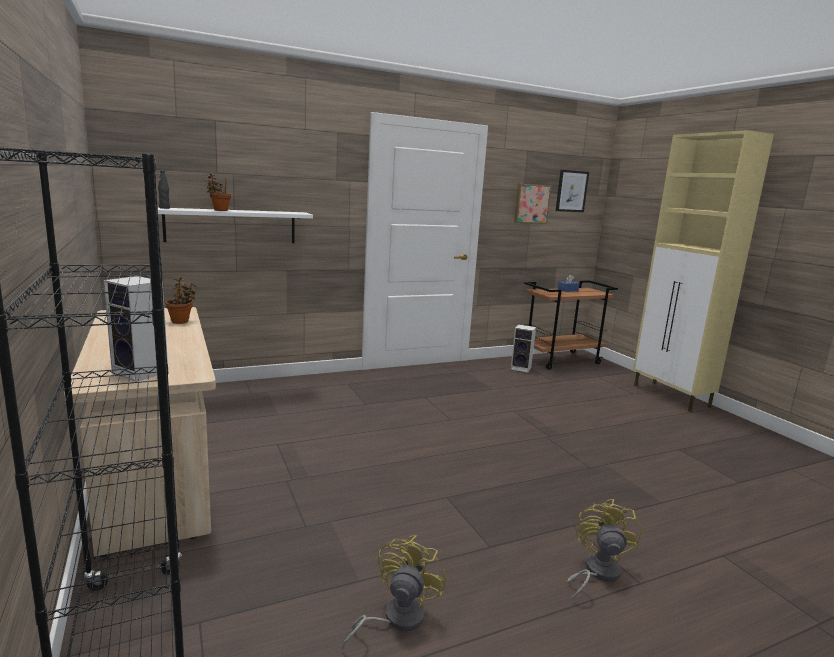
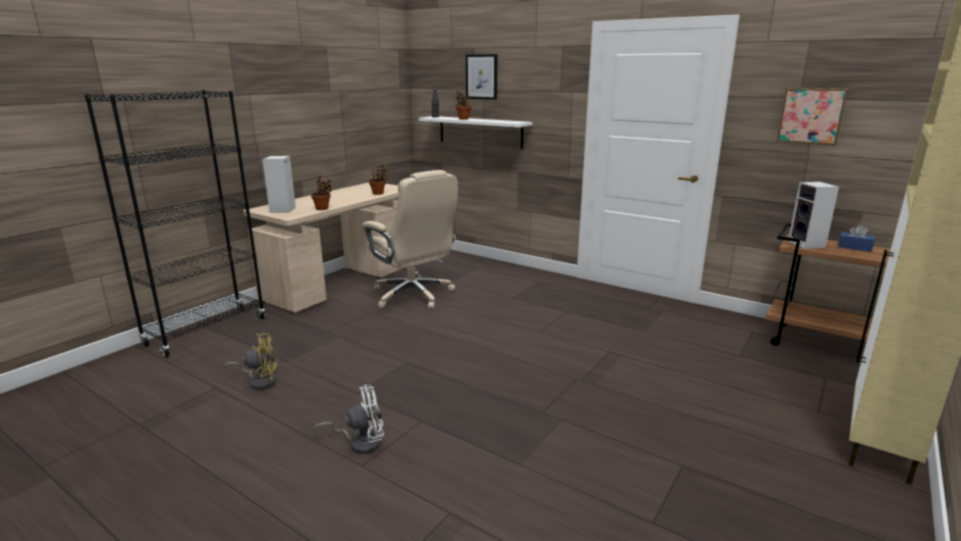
camera: 60 degrees right, 5 degrees up
(192, 354) = (323, 208): none -> potted plant
(280, 443) = (413, 295): none -> beige office chair
(521, 368) = (738, 331): speaker -> speaker (807, 245)
(571, 191) = (900, 96): picture -> picture (481, 77)
(596, 573) = (360, 442): yellow fan -> white fan

